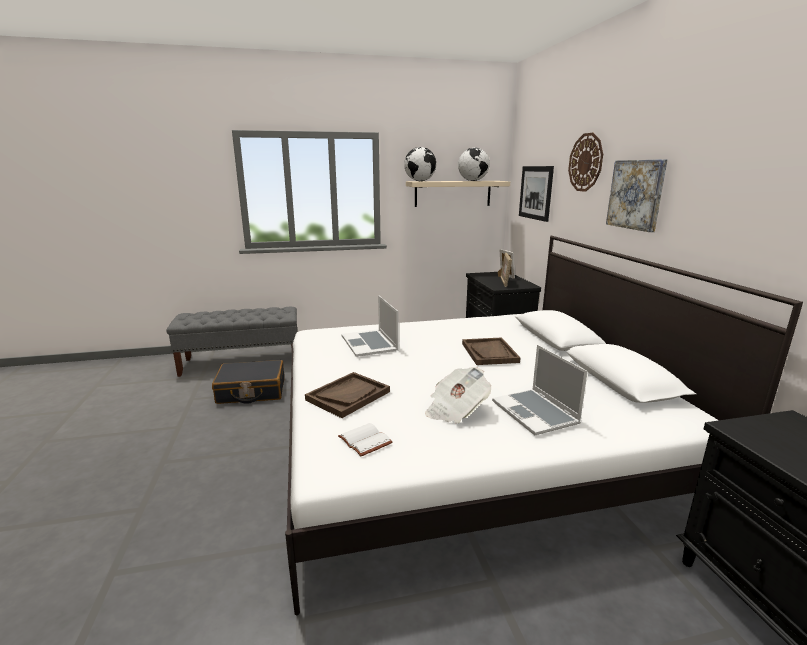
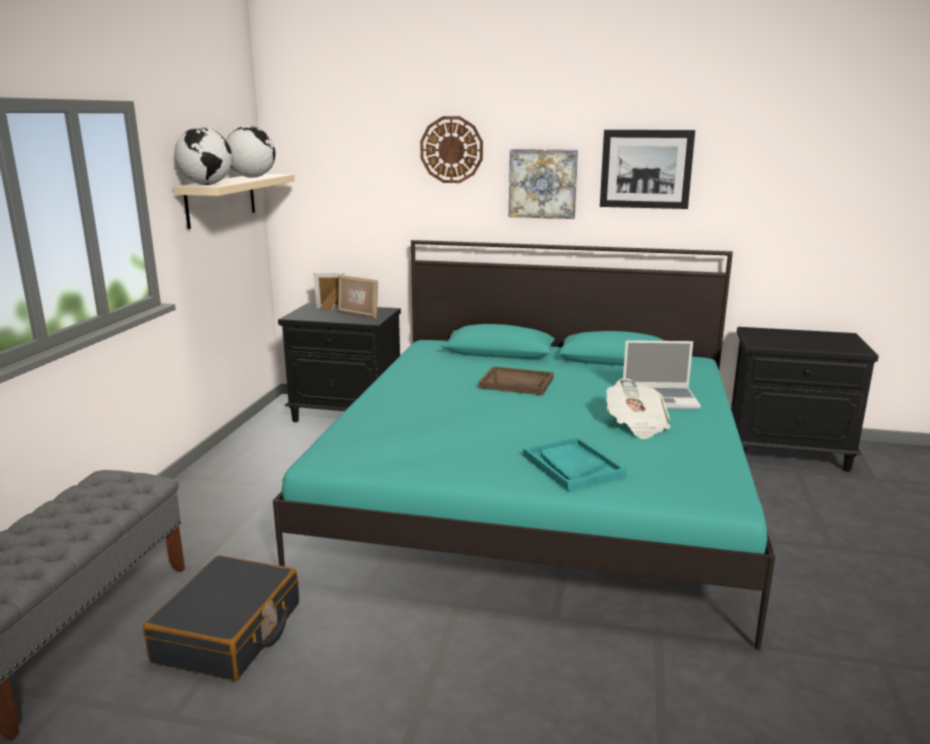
camera: 65 degrees left, 0 degrees up
(348, 396) = (572, 466): brown tray -> turquoise tray
(363, 441) = (677, 474): white book -> none
(369, 343) = (424, 428): laptop -> none
(464, 442) = (538, 493): white bed -> turquoise bed
(535, 192) = (348, 188): picture -> picture (646, 169)

